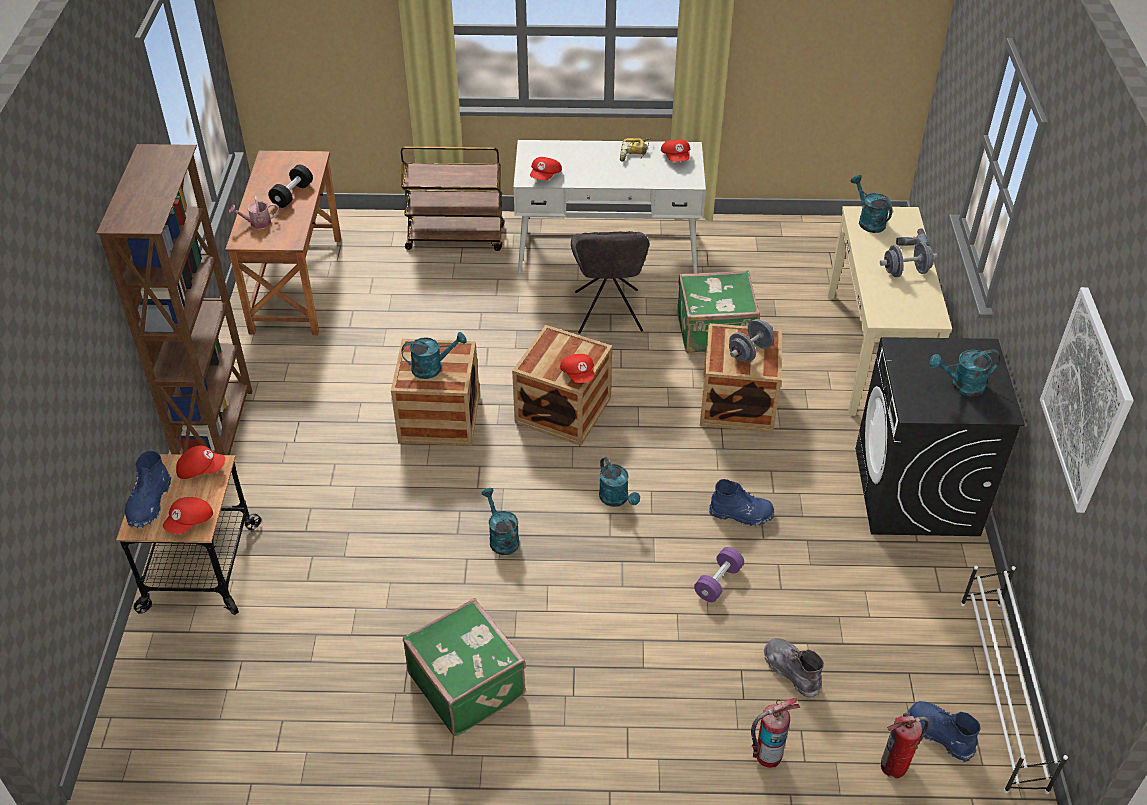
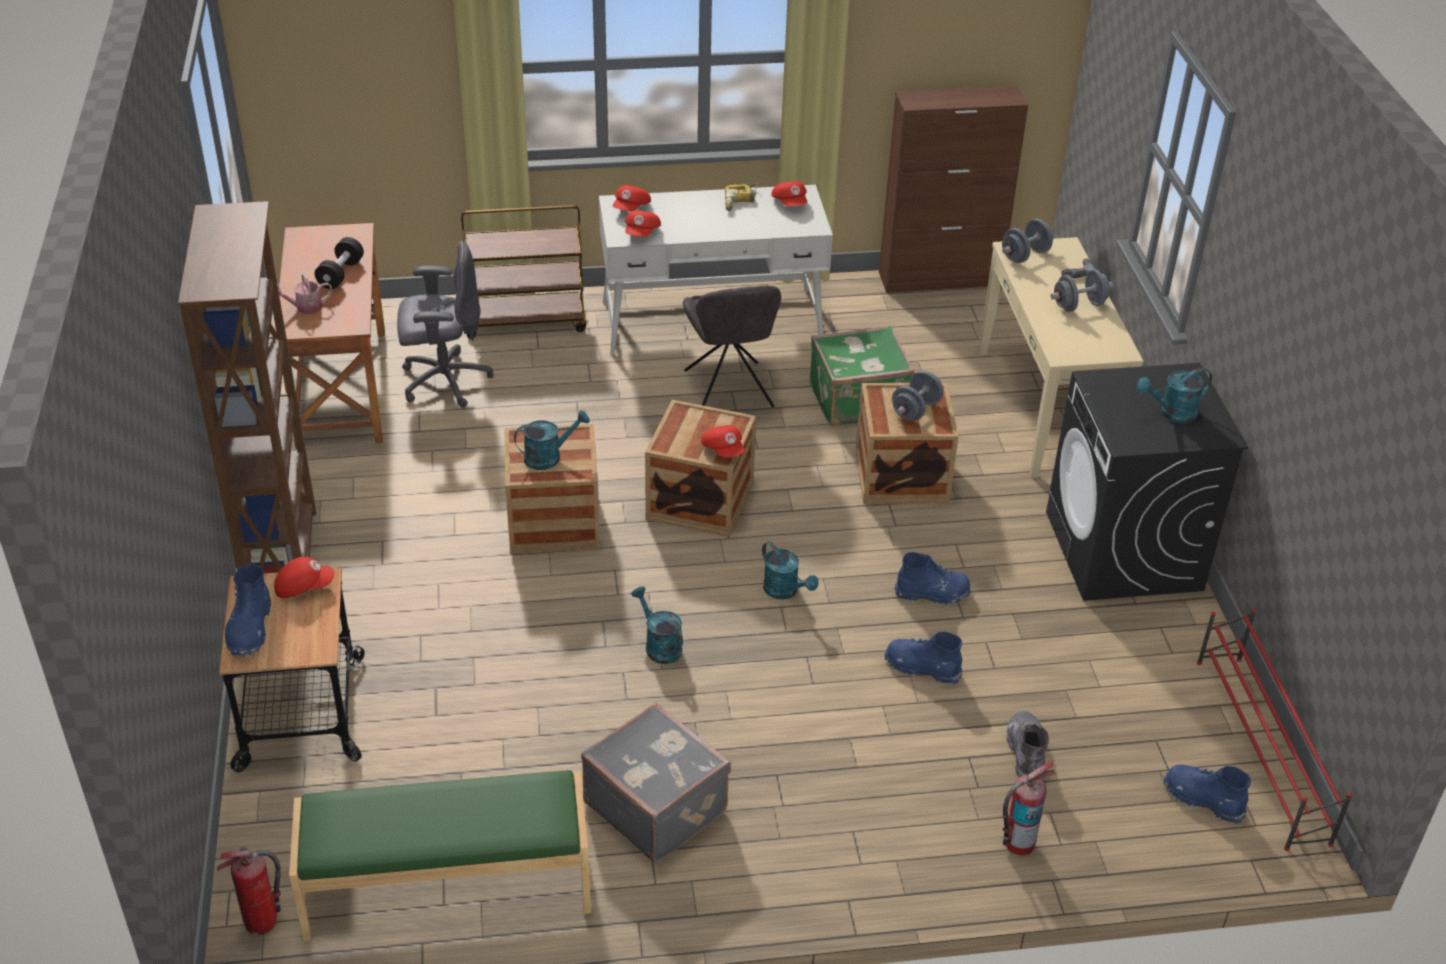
camera: 10 degrees left, 5 degrees down
(190, 522) = (306, 645): red cap -> red cap (631, 208)
(282, 738) = (447, 889): none -> green bench
(378, 285) = (444, 381): none -> grey office chair
(468, 683) = (657, 806): green suitcase -> grey suitcase
(718, 582) = (922, 668): purple dumbbell -> blue boot
(791, 671) = (1026, 753): grey boot -> grey boot turned 45 degrees clockwise
(808, 226) = (940, 279): none -> brown cabinet
(868, 221) = (1025, 255): turquoise watering can -> grey dumbbell
(894, 767) = (1161, 838): fire extinguisher -> fire extinguisher (262, 922)
(1001, 693) = (1261, 750): white shoe rack -> red shoe rack
(1086, 400) = (1325, 396): picture -> none

